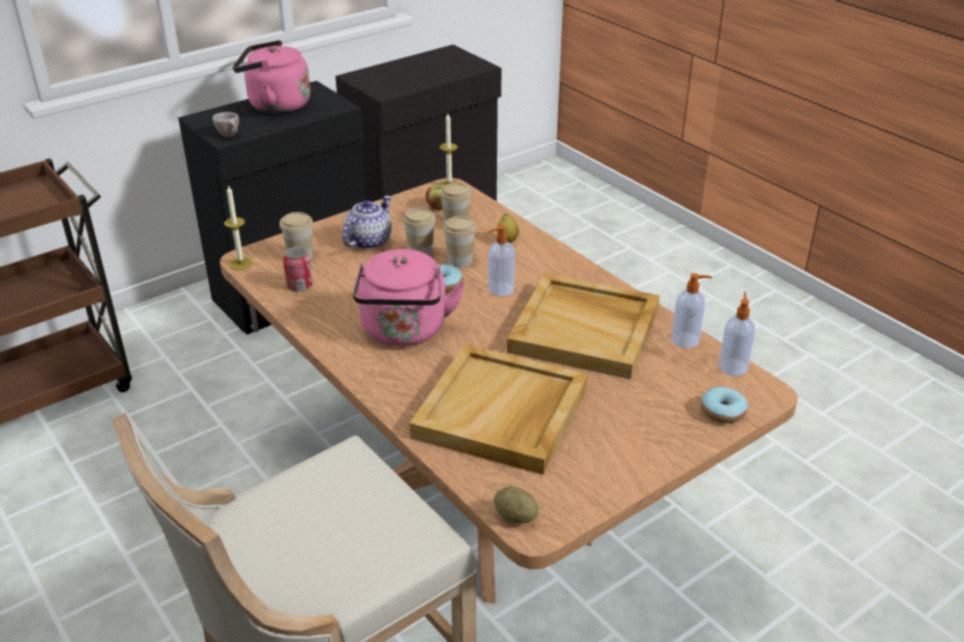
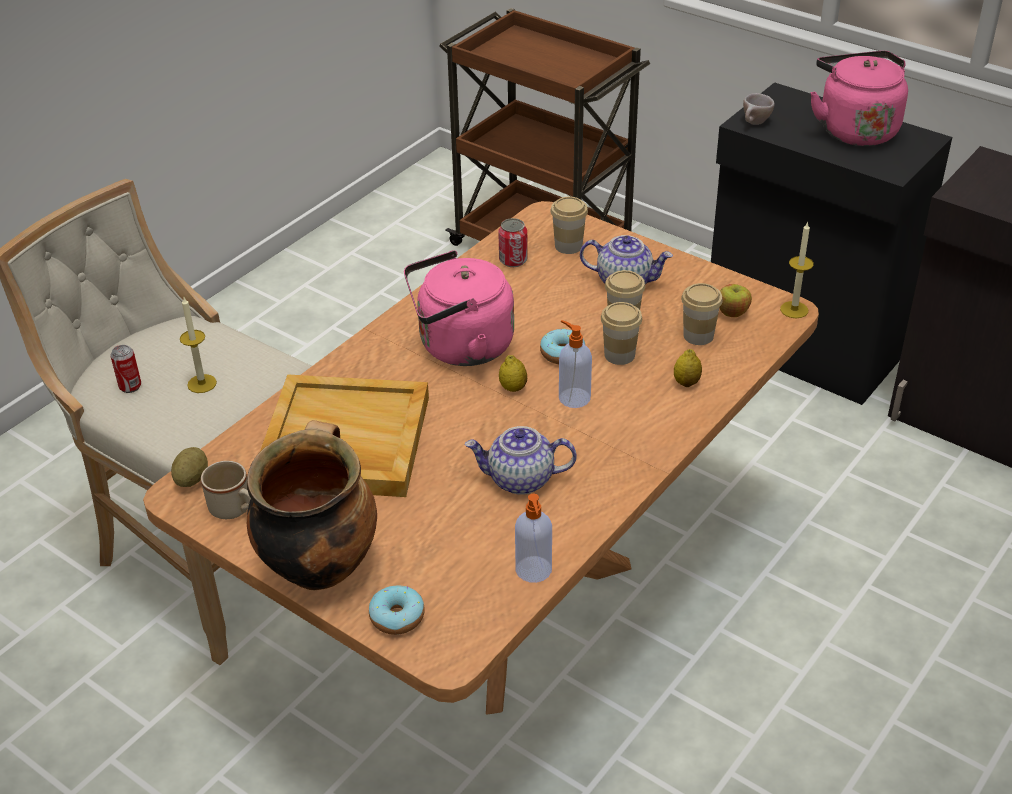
camera: 75 degrees right, 5 degrees up
(241, 264) = (535, 215): candle -> candle (202, 383)
(314, 572) = (130, 386): none -> can
(474, 314) = (513, 388): none -> lemon
(569, 491) = (235, 510): none -> beige mug
(586, 329) = (520, 480): beige tray -> teapot
(653, 446) = (319, 564): none -> cooking pot
(733, 366) = (493, 620): soap dispenser -> none

